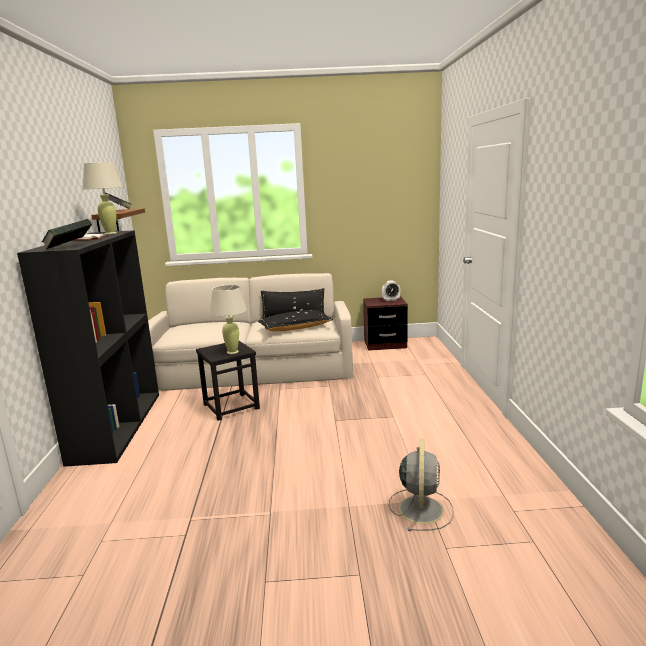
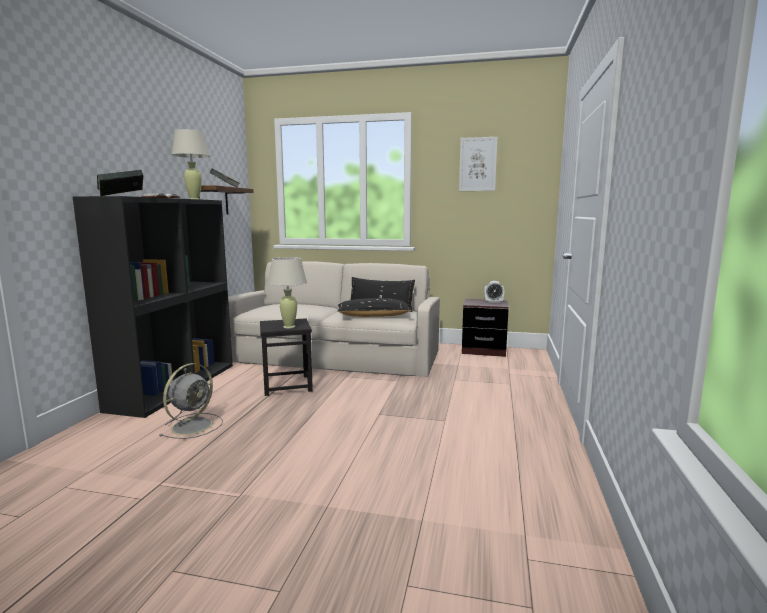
camera: 15 degrees right, 5 degrees down
(367, 172) = (477, 164): none -> picture
(421, 508) = (408, 527): grey fan -> grey fan (193, 425)

